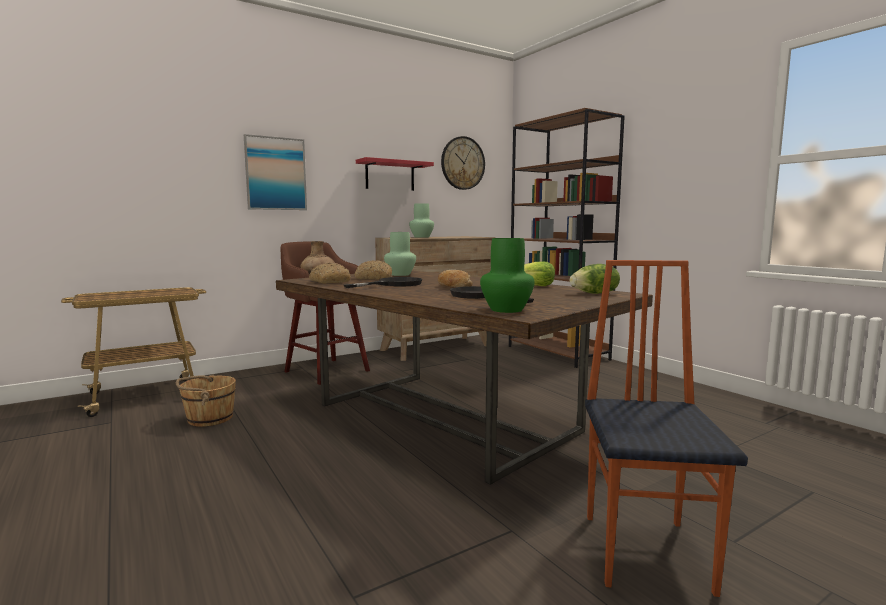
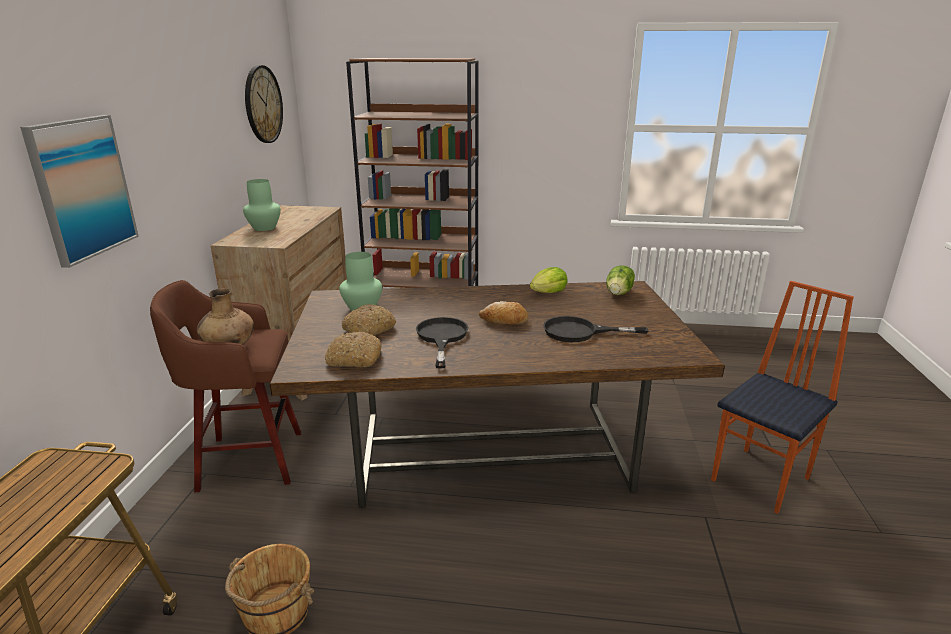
camera: 50 degrees left, 15 degrees up
(390, 175) = (205, 145): red shelf -> none
(506, 309) = (661, 350): green vase -> none
(647, 551) = (762, 479): chair -> chair turned 90 degrees clockwise

